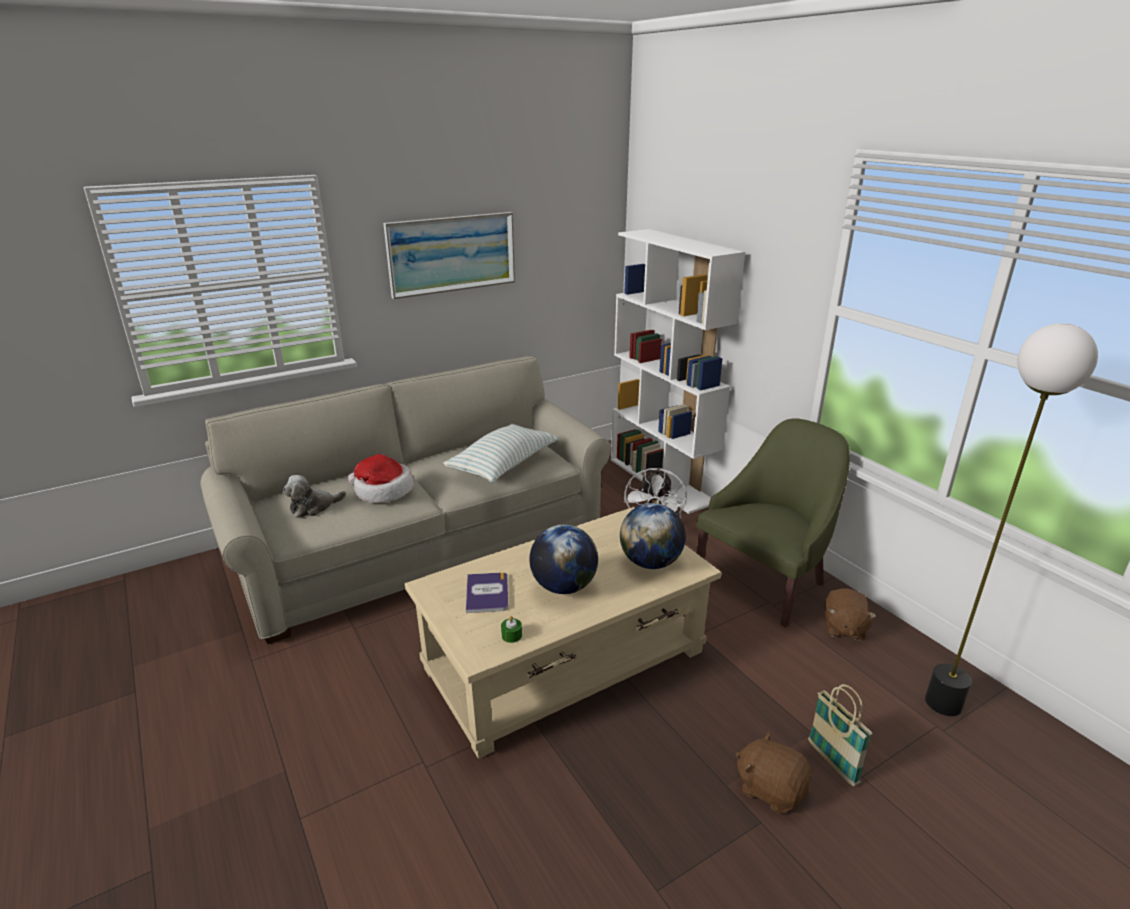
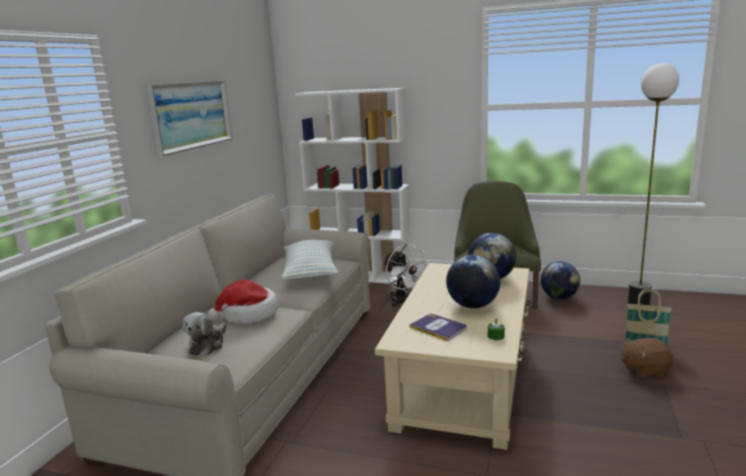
camera: 40 degrees left, 10 degrees down
(843, 628) = (559, 297): brown plush toy -> globe

